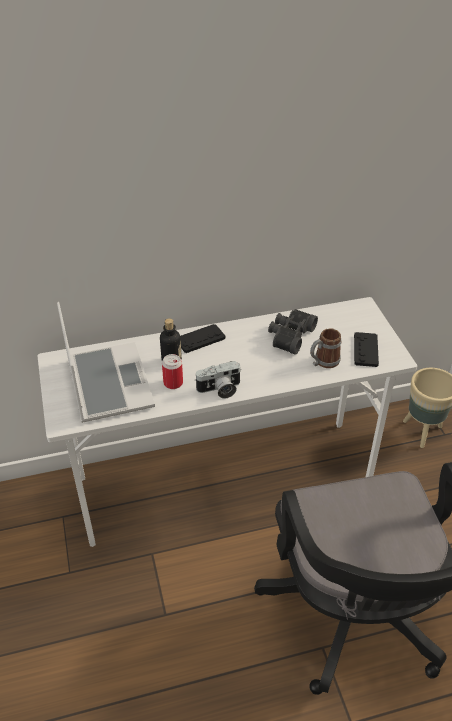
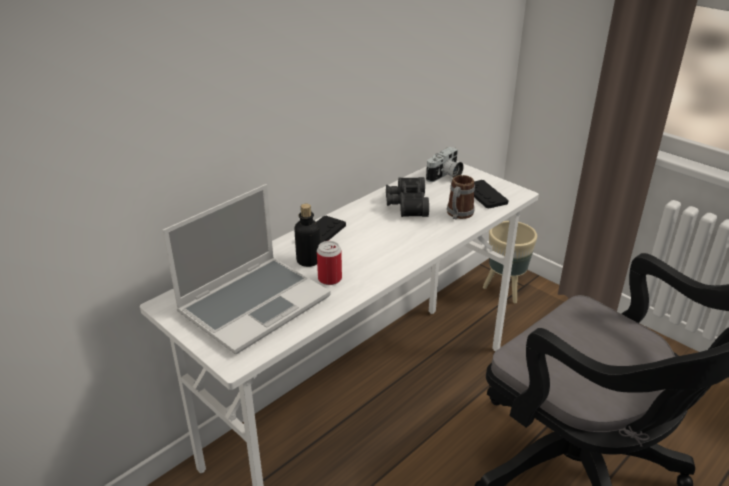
camera: 30 degrees left, 10 degrees down
(107, 383) = (255, 304): laptop -> laptop turned 90 degrees clockwise
(220, 390) = (384, 268): camera -> camera (445, 176)

